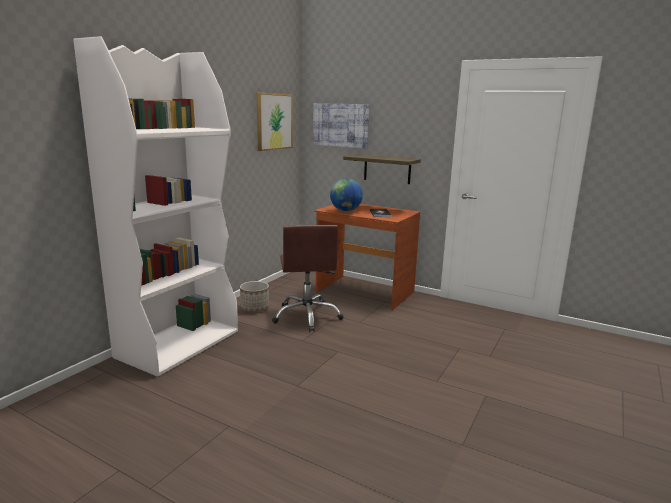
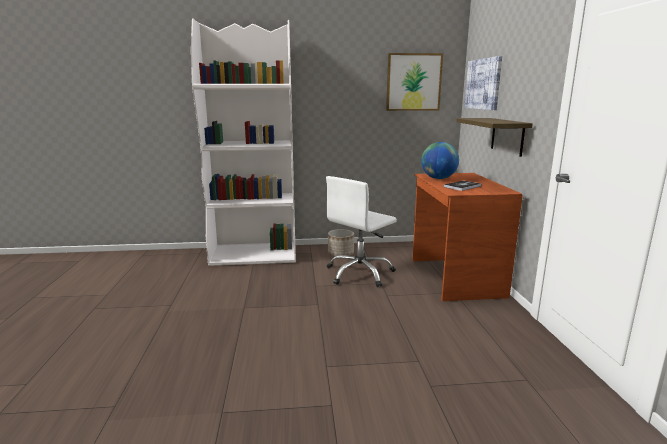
camera: 55 degrees right, 0 degrees up
(307, 316) = (360, 273): brown office chair -> white office chair

